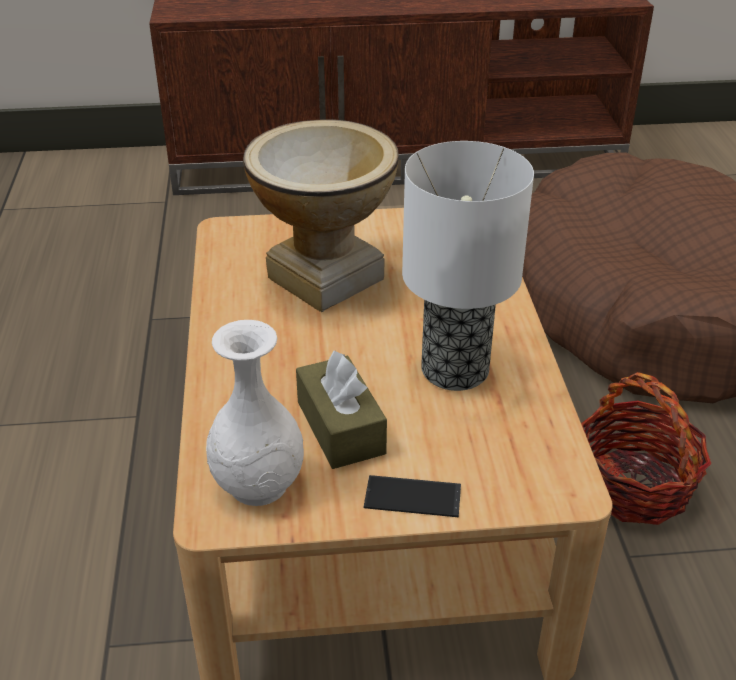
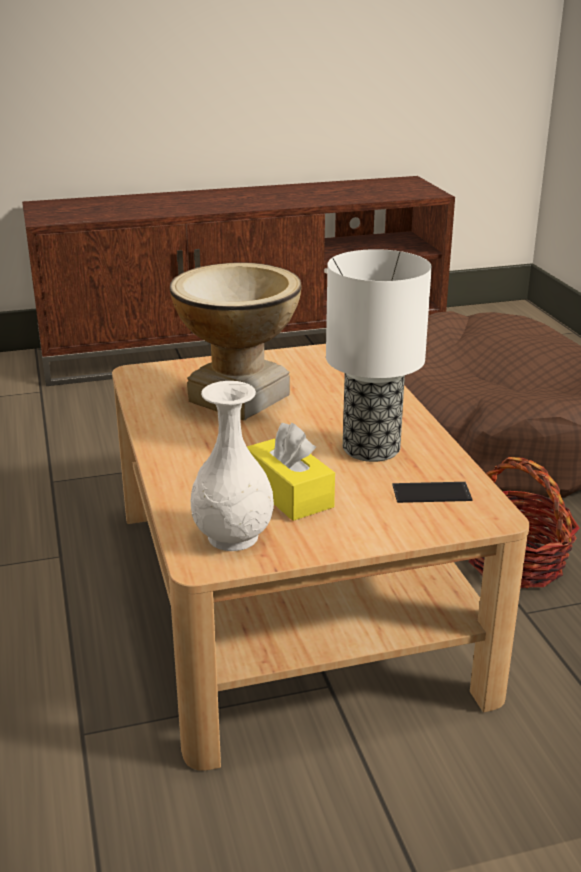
camera: 10 degrees left, 10 degrees down
(340, 427) = (289, 493): brown tissue box -> yellow tissue box
(412, 497) = (366, 532): phone -> phone (431, 493)

